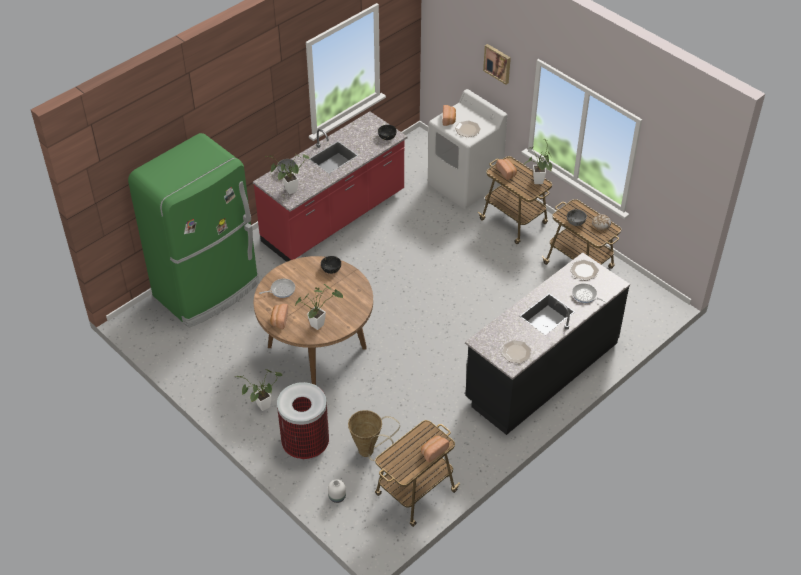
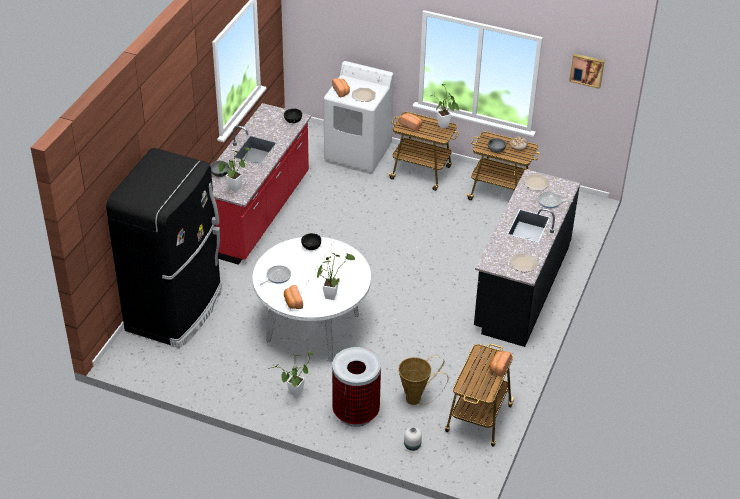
camera: 25 degrees left, 5 degrees down
(208, 289) = (176, 309): green fridge -> black fridge
(317, 347) = (312, 328): brown dining table -> white dining table
(498, 63) = (377, 26): picture -> picture (587, 70)

